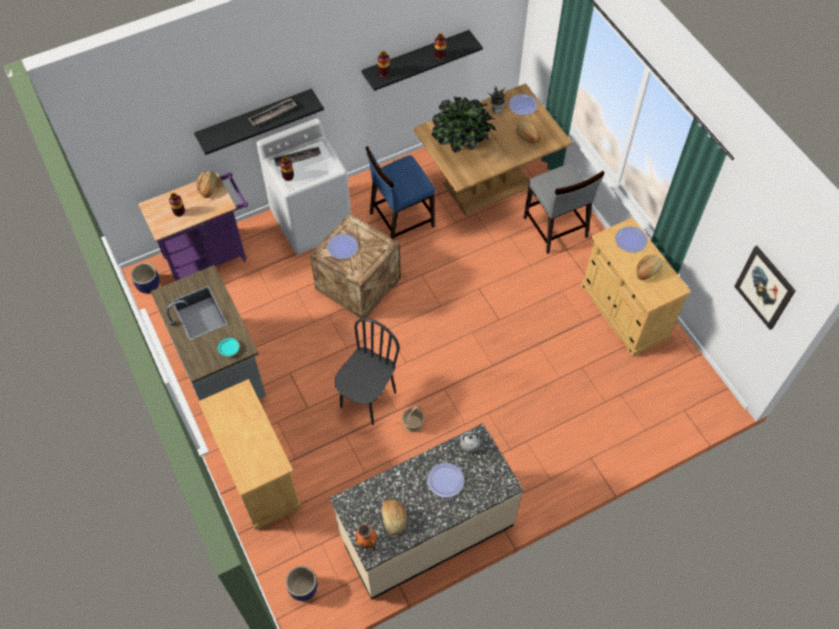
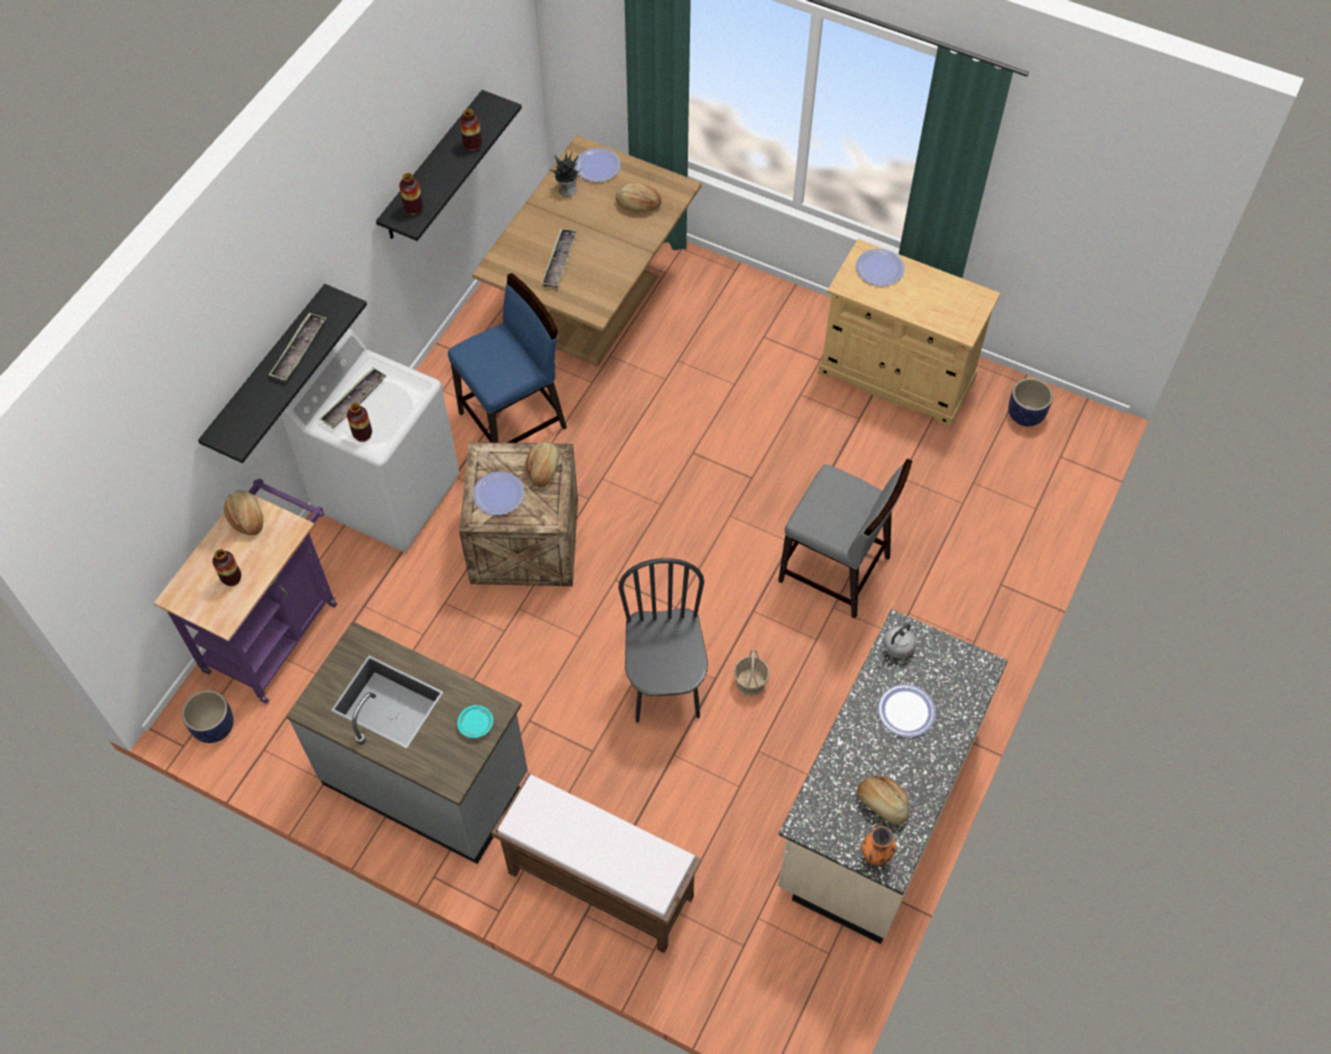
camera: 35 degrees left, 0 degrees up
(258, 474) = (598, 885): beige cabinet -> brown bench
(303, 588) = (782, 992): planter -> planter (1025, 415)
(401, 219) = (514, 420): blue chair -> blue chair turned 150 degrees counterclockwise
(462, 144) = (559, 261): potted plant -> tray
(555, 228) = (728, 317): grey chair -> grey chair (835, 570)
(648, 271) = (931, 296): bread -> bread (544, 469)
(765, 287) = (1120, 229): picture -> none

